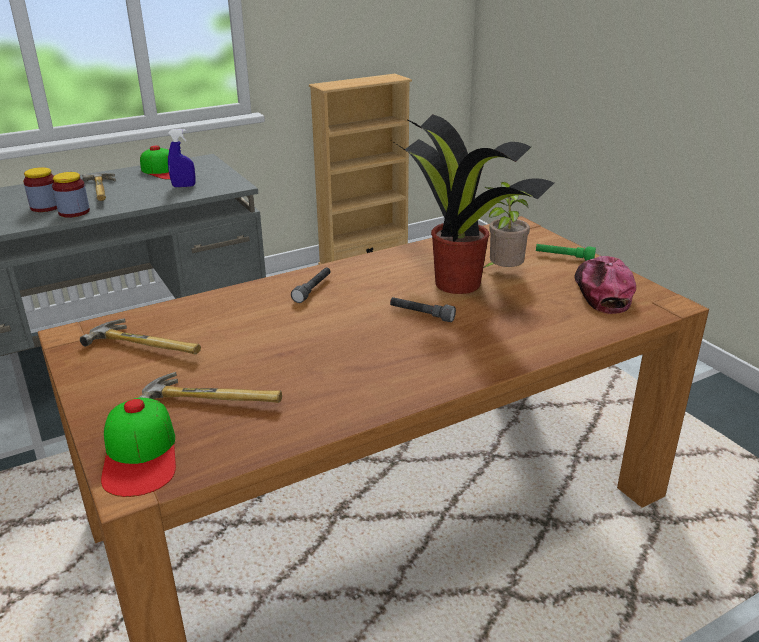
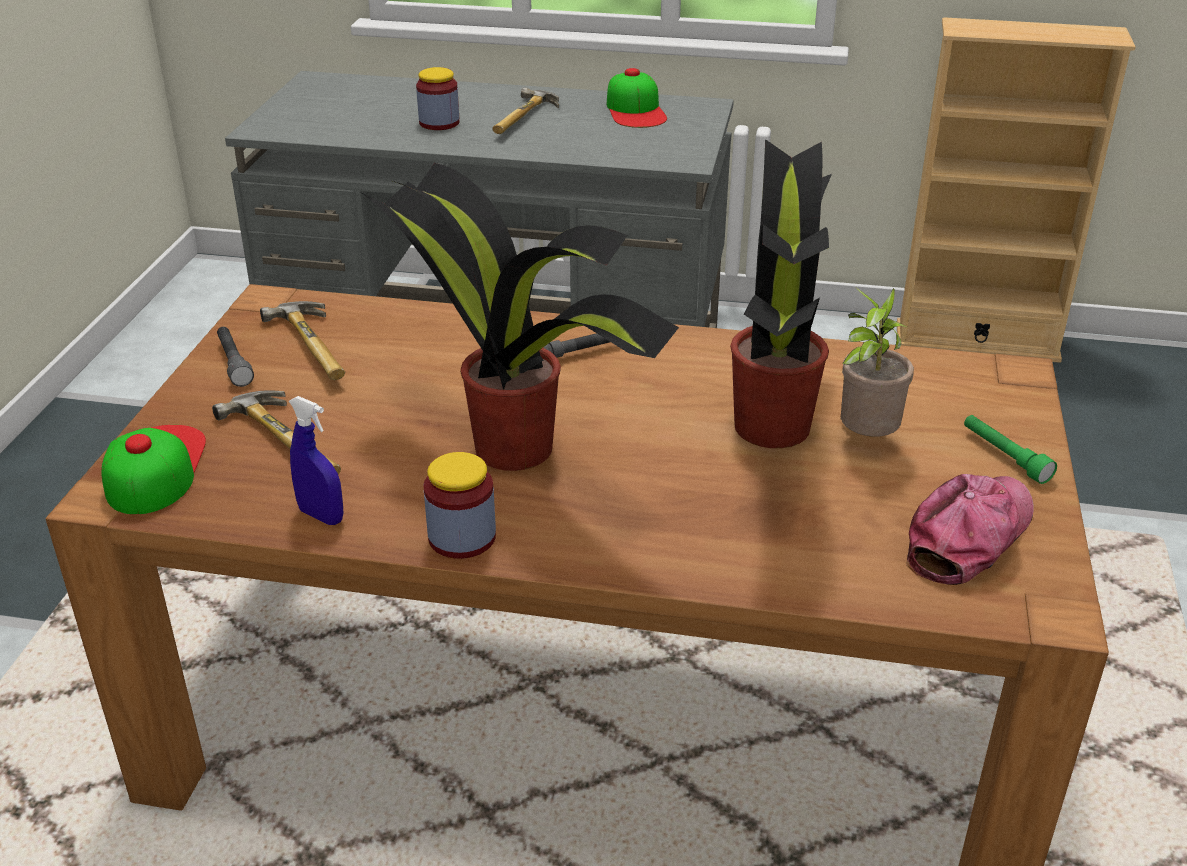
camera: 40 degrees right, 5 degrees up
(74, 212) = (457, 140): jar -> jar (462, 537)
(140, 454) = (154, 468): cap -> cap turned 150 degrees clockwise
(184, 186) = (624, 141): blue spray bottle -> blue spray bottle (321, 516)
(355, 344) = (517, 450): none -> potted plant
(421, 315) = (653, 449): grey flashlight -> grey flashlight (234, 363)

